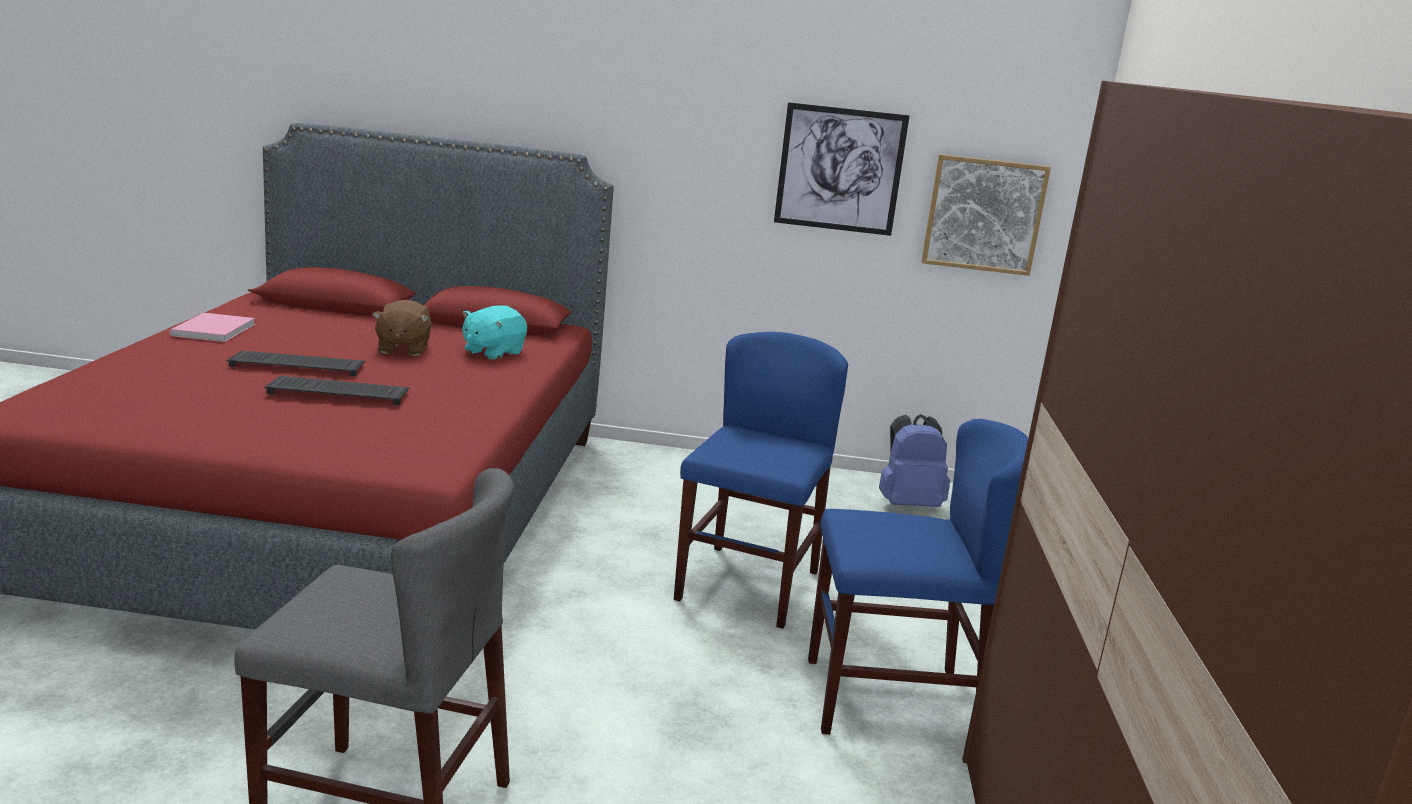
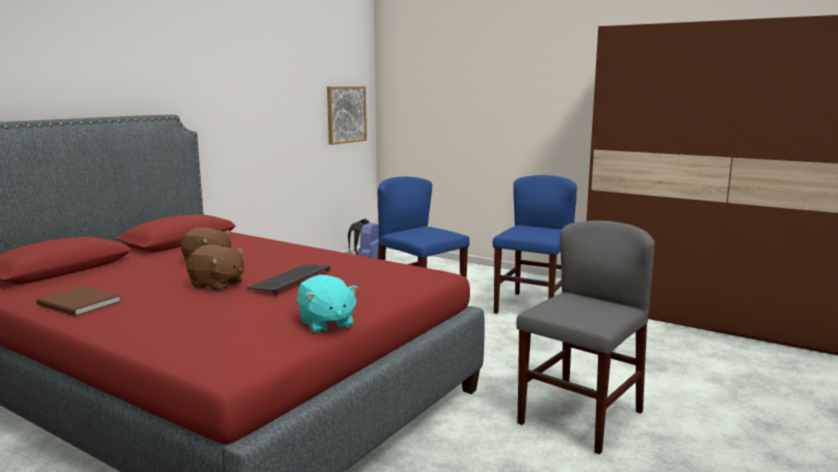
camera: 60 degrees left, 5 degrees down
(210, 330) = (79, 304): pink book -> brown book
(299, 365) = (217, 285): keyboard -> brown plush toy
(492, 352) = (244, 247): turquoise plush toy -> turquoise plush toy (326, 324)
(840, 169) = (291, 101): picture -> none

